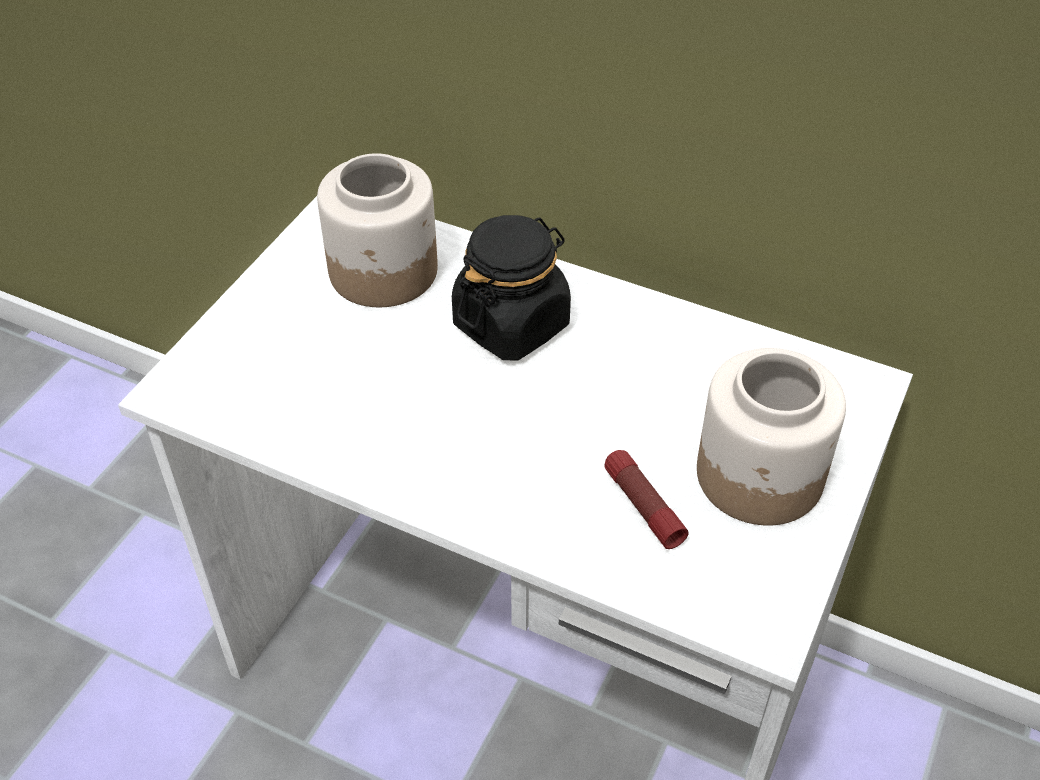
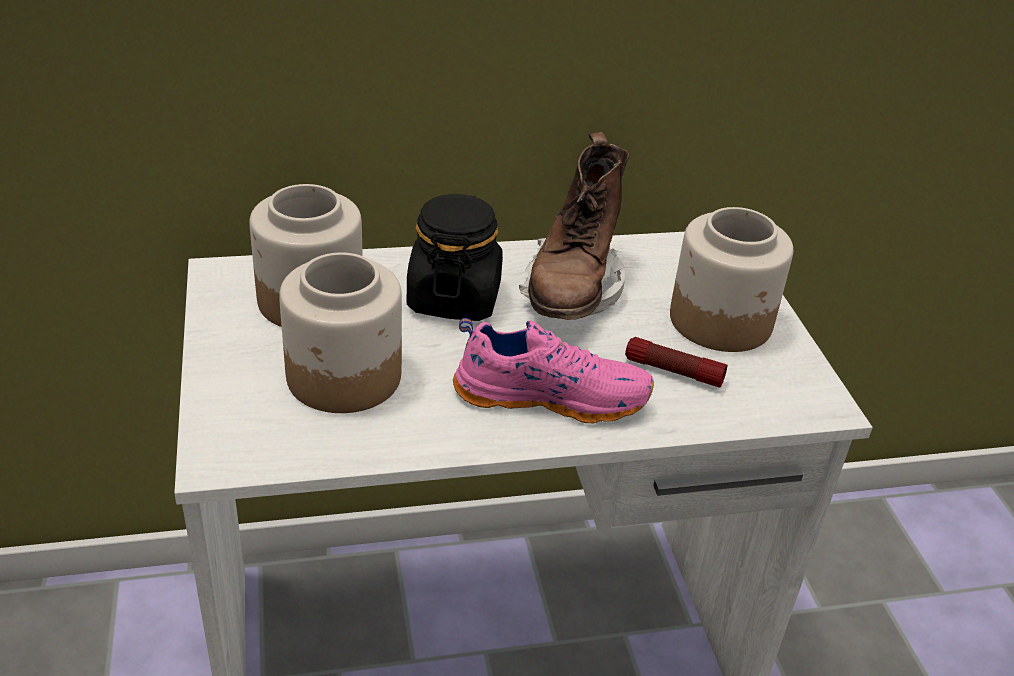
camera: 40 degrees left, 10 degrees down
(336, 362) = (344, 377): none -> jar
(494, 471) = (551, 396): none -> pink shoe
(636, 367) = (572, 290): none -> brown boot

